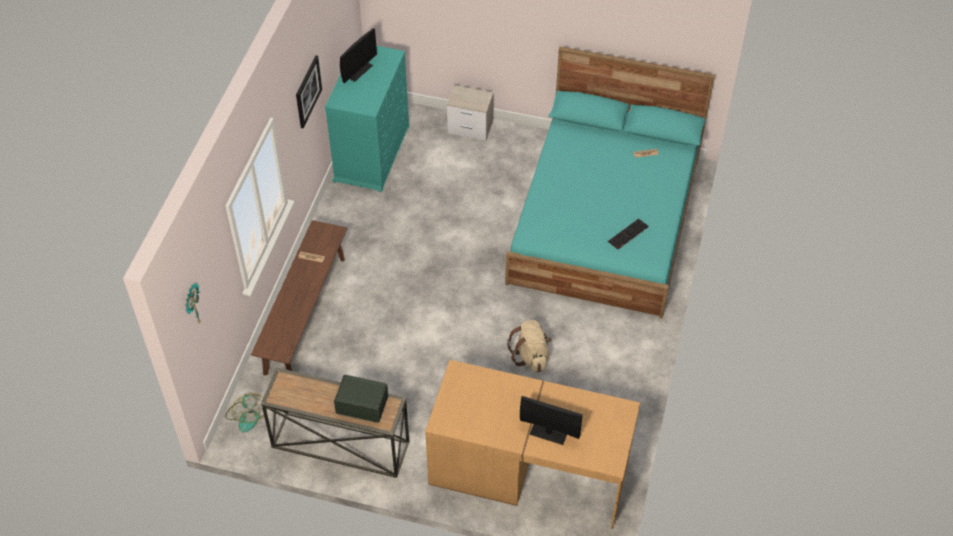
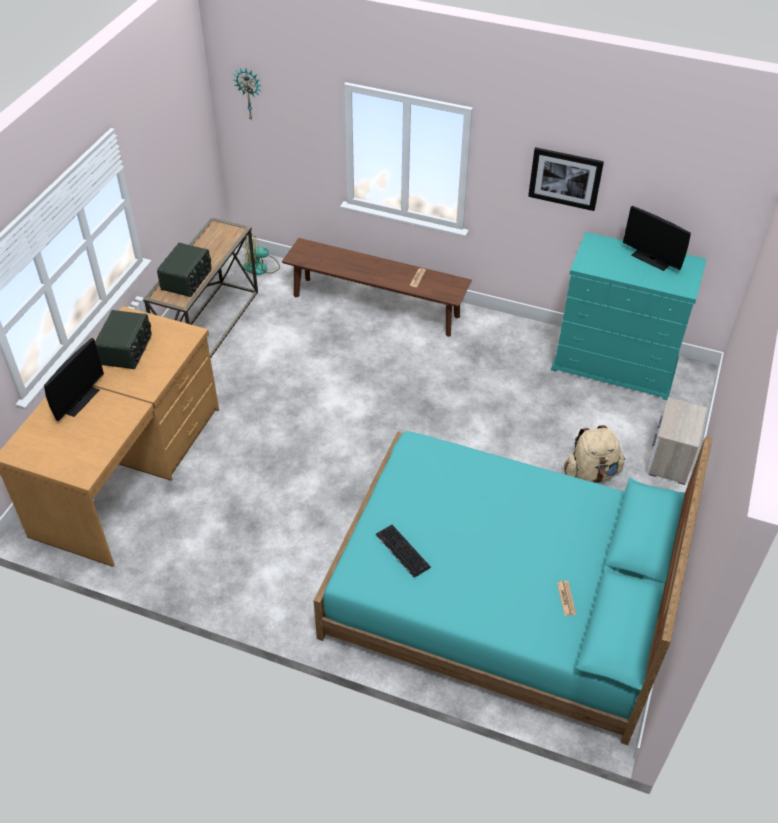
camera: 95 degrees right, 5 degrees down
(484, 413) = (127, 350): none -> radio
(531, 356) = (283, 487): beige backpack -> beige backpack (591, 473)

